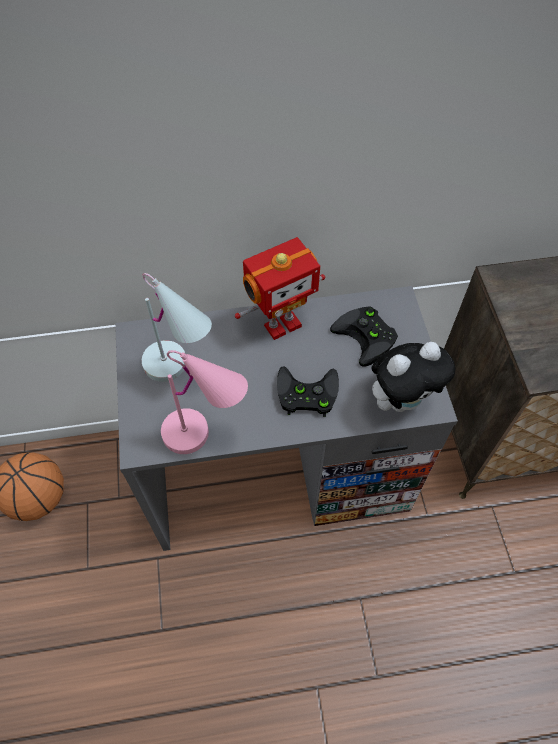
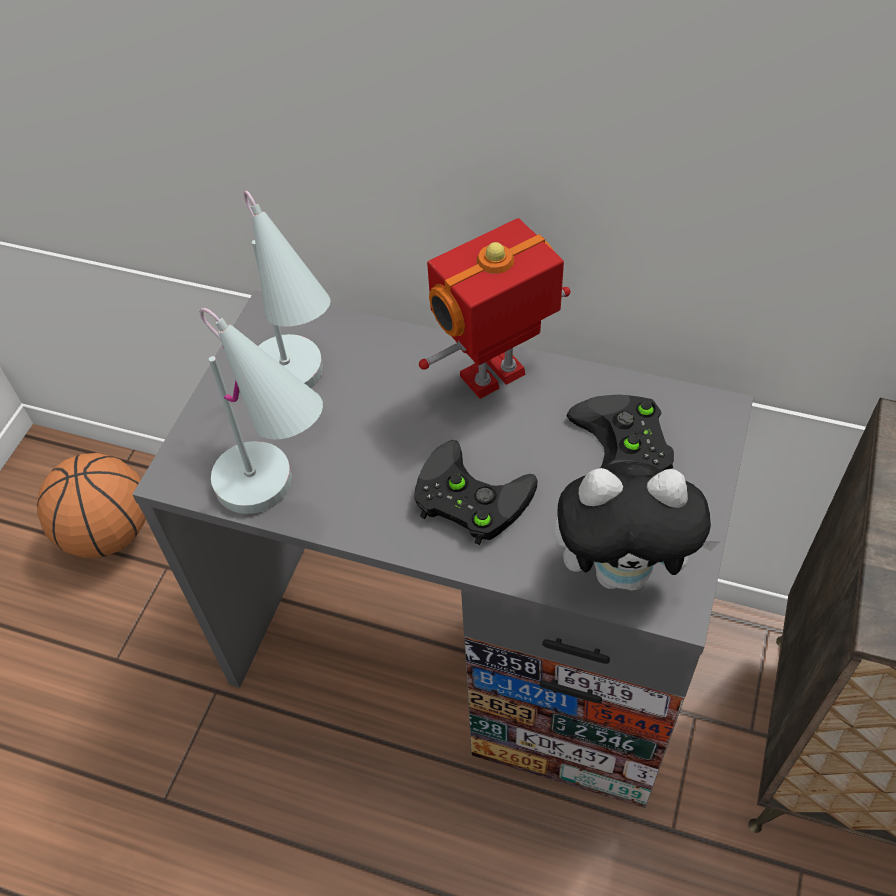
camera: 30 degrees right, 5 degrees down
(207, 436) = (280, 498): pink table lamp -> white table lamp
(281, 324) = (495, 378): toy robot -> toy robot turned 150 degrees clockwise

